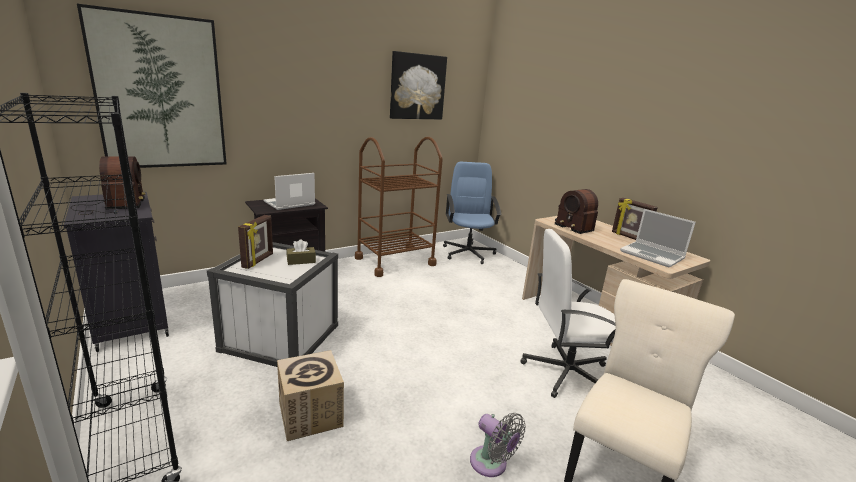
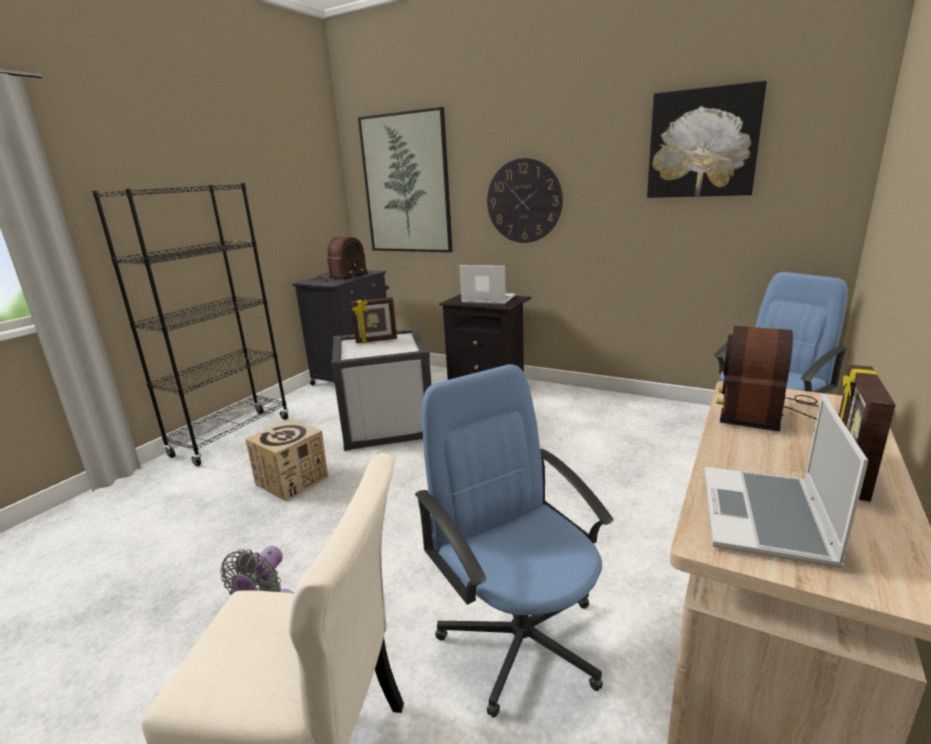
camera: 65 degrees right, 0 degrees up
(300, 117) = (524, 201): none -> wall clock
(301, 261) = (397, 349): brown tissue box -> none
(395, 261) = (622, 409): brown cart -> none
(565, 372) = (521, 638): white office chair -> blue office chair

